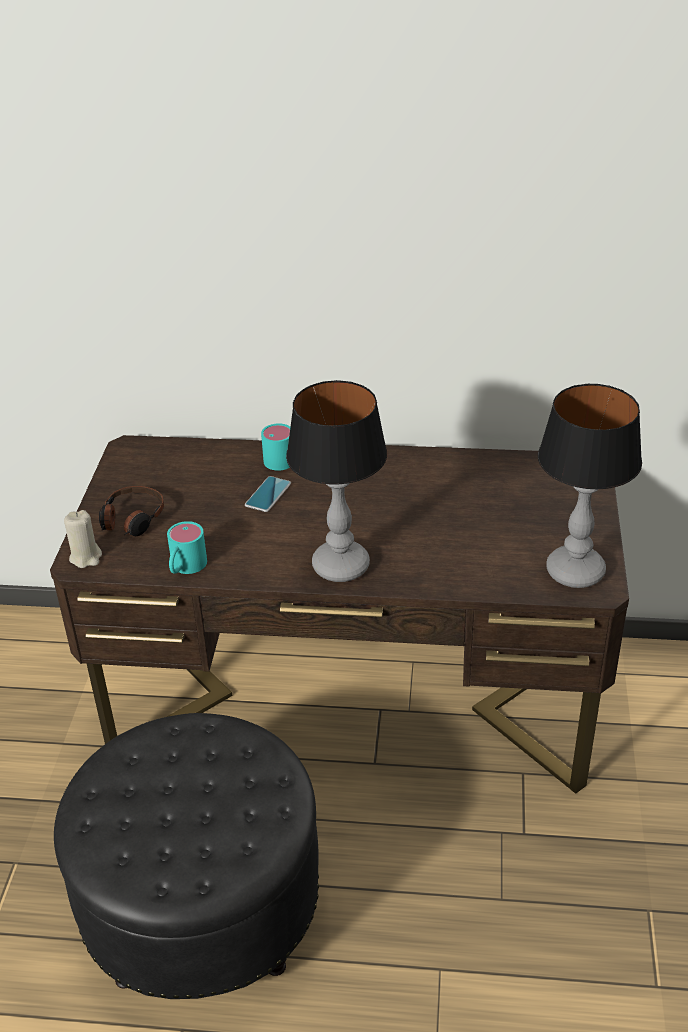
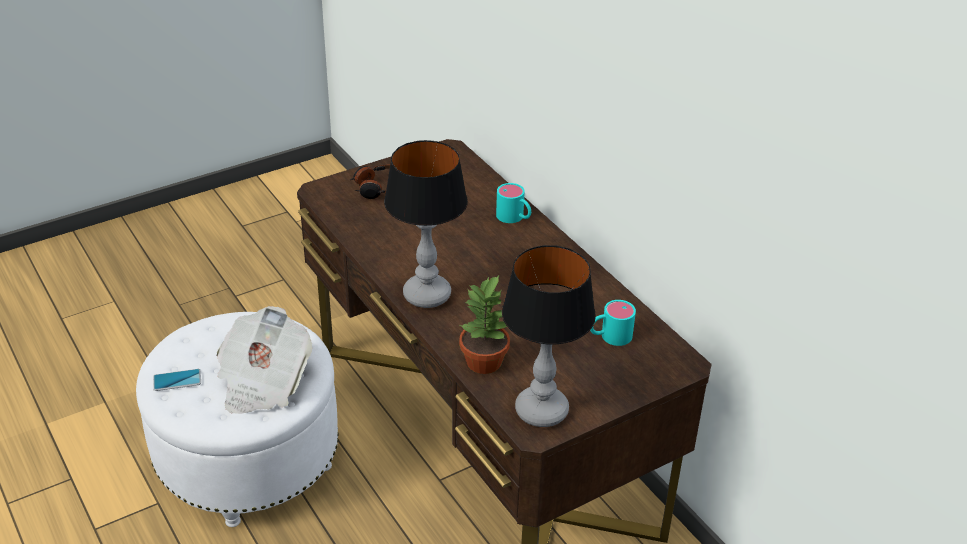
camera: 50 degrees right, 0 degrees up
(86, 557) = (327, 190): beige candle -> none
(185, 567) = (357, 232): turquoise mug -> turquoise mug (609, 336)
(202, 908) = (248, 461): black ottoman -> white ottoman
(232, 788) = (263, 382): none -> newspaper
(268, 494) = (467, 228): phone -> phone (177, 380)
(477, 574) = (485, 362): none -> potted plant

